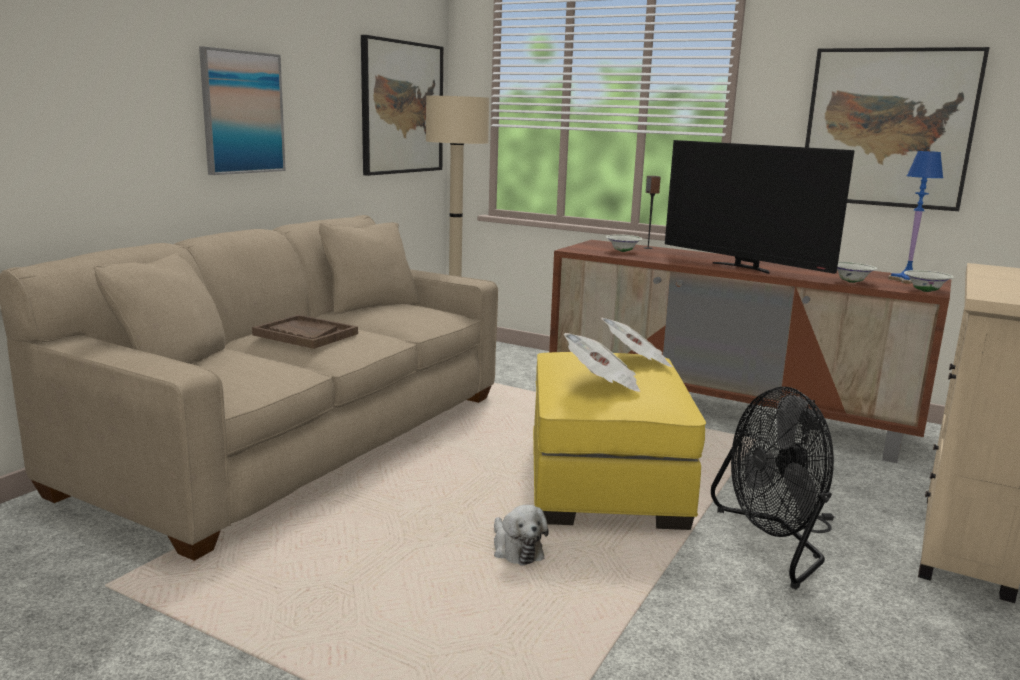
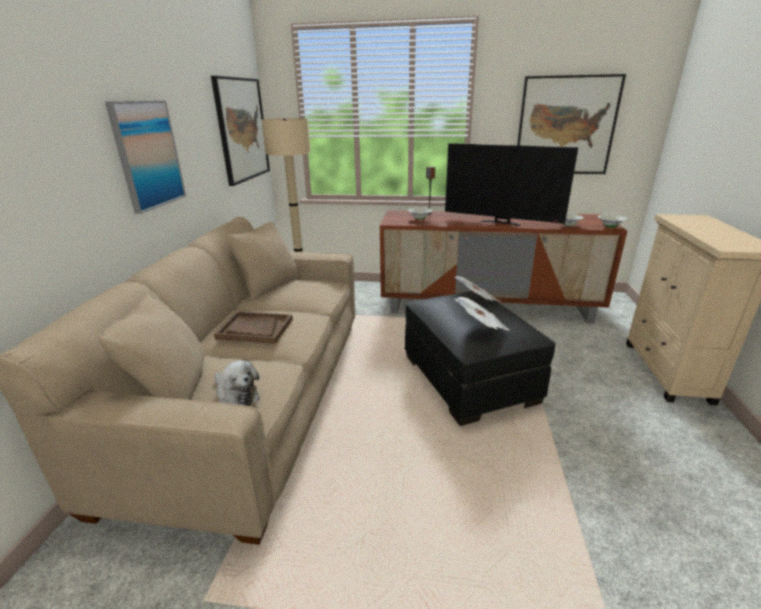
camera: 20 degrees left, 10 degrees up
(516, 550) = (463, 452): plush toy -> plush toy (236, 395)
(604, 481) = (467, 378): yellow ottoman -> black ottoman
(778, 541) = (587, 397): black fan -> none
(907, 280) = (589, 219): blue table lamp -> none

